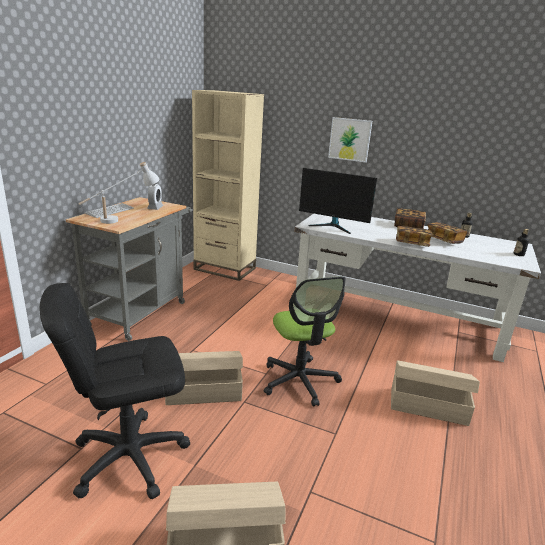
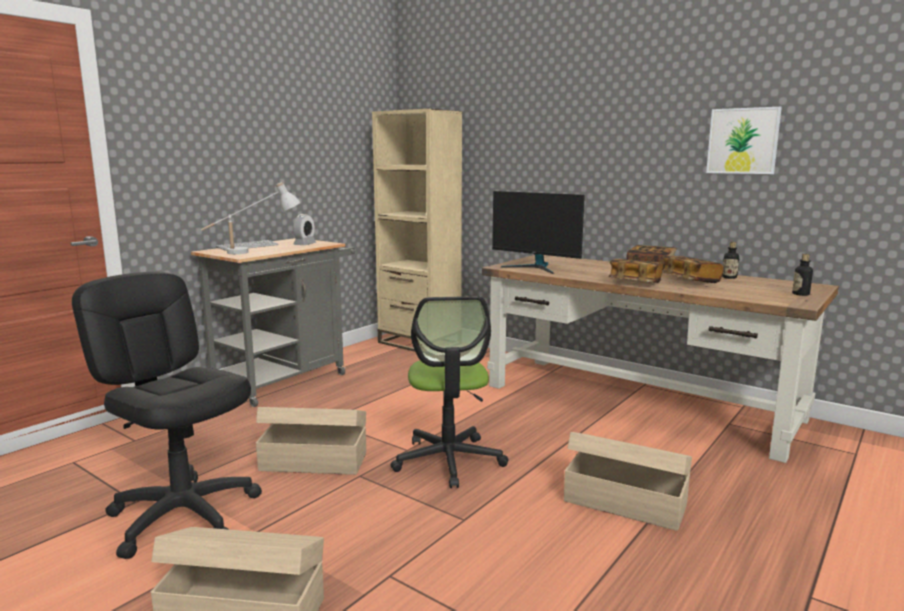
camera: 15 degrees right, 10 degrees down
(129, 457) = (184, 515): black office chair -> black office chair turned 45 degrees clockwise
(349, 139) = (568, 157): picture -> picture (743, 141)
(397, 316) = (639, 402): white desk -> brown desk

